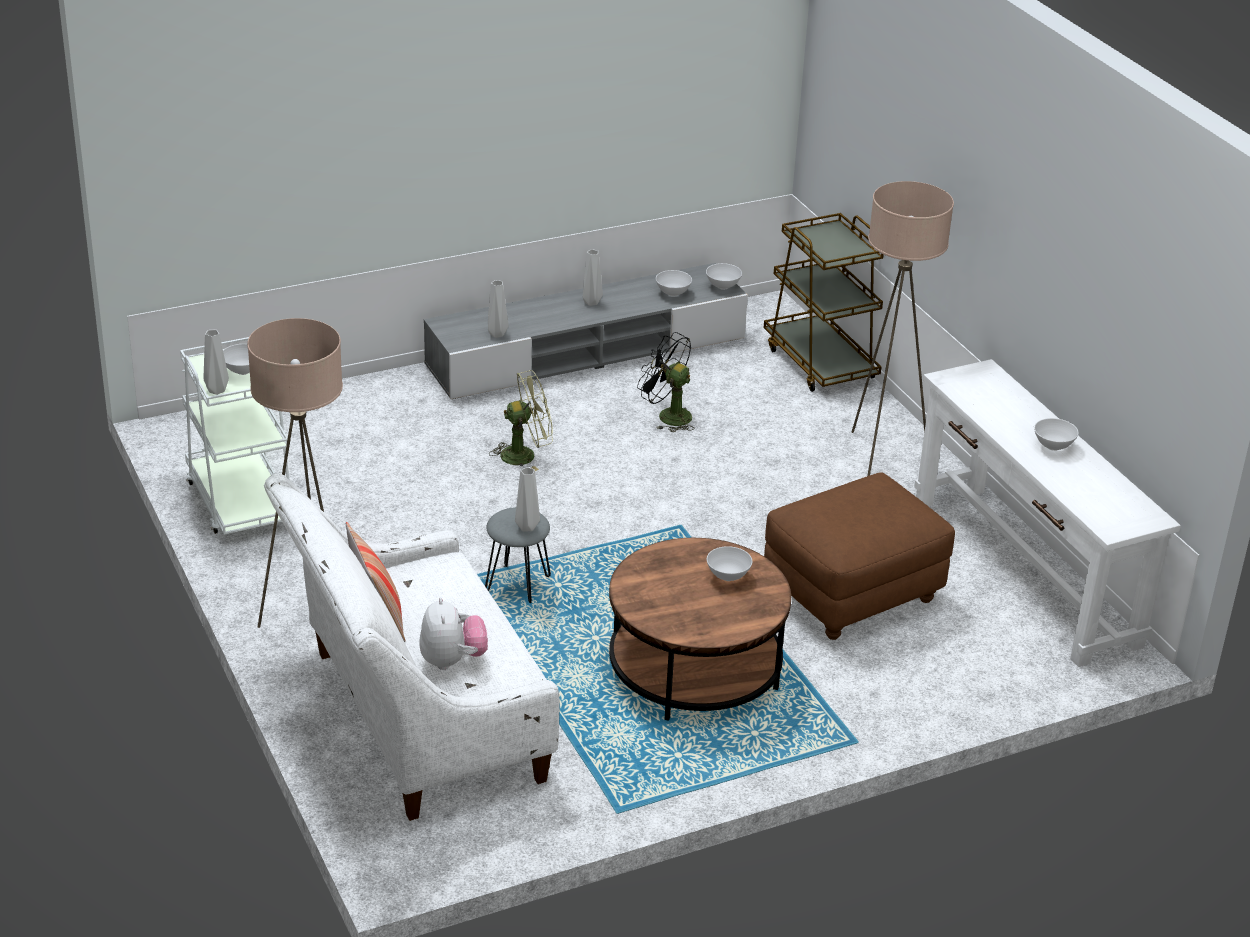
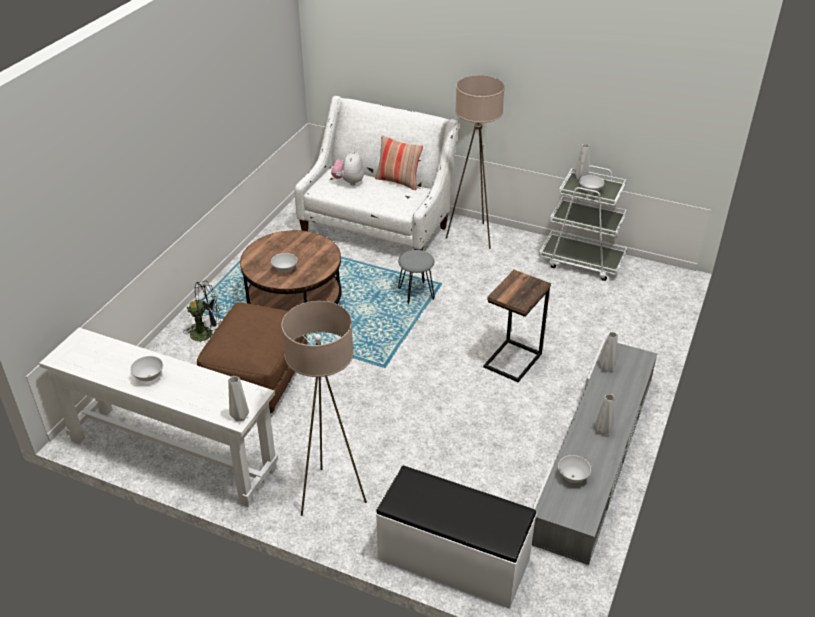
camera: 140 degrees right, 5 degrees up
(452, 660) = (349, 182): plush toy -> plush toy turned 60 degrees clockwise
(525, 454) = (513, 360): green fan -> side table
(527, 528) = (408, 257): grey vase -> grey vase (239, 417)
(667, 416) = (483, 437): black fan -> black fan (206, 333)
(723, 287) = (554, 510): white bowl -> none
(820, 363) = (453, 560): brown cart -> white bench

